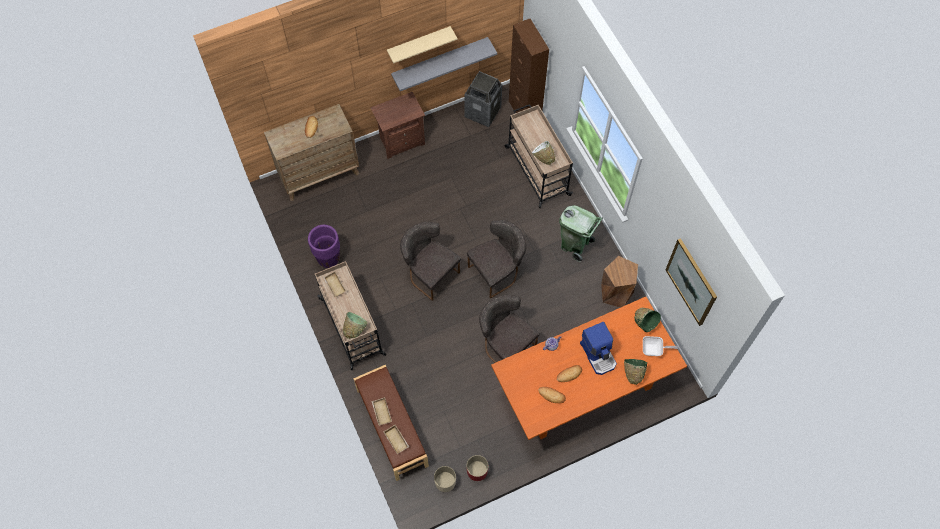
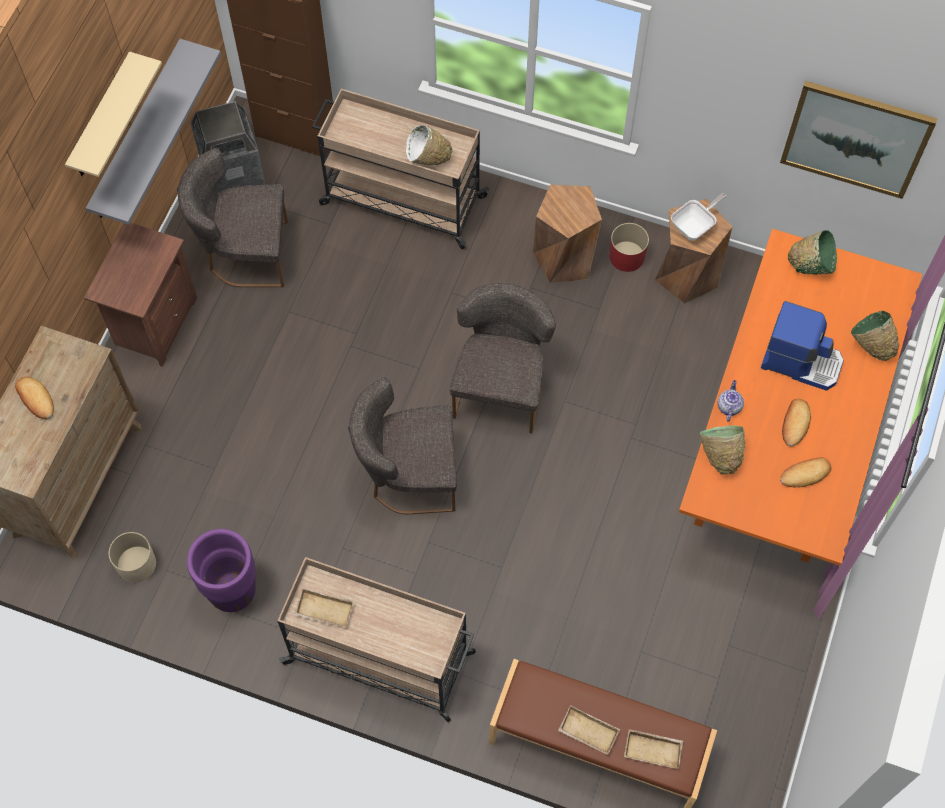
camera: 45 degrees left, 0 degrees up
(355, 329) = (428, 646): green bowl -> green bowl (720, 455)
(445, 481) = (752, 746): beige planter -> beige planter (136, 564)
(477, 471) = (776, 688): red planter -> red planter (627, 256)
(505, 344) = (622, 478): grey chair -> grey chair (244, 254)
(575, 245) = (565, 258): green trash can -> brown stool
(654, 350) = (861, 290): frying pan -> frying pan (695, 226)

